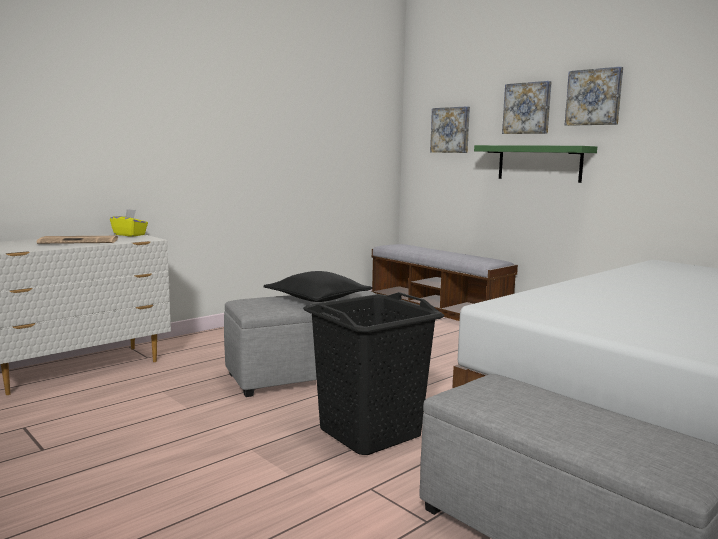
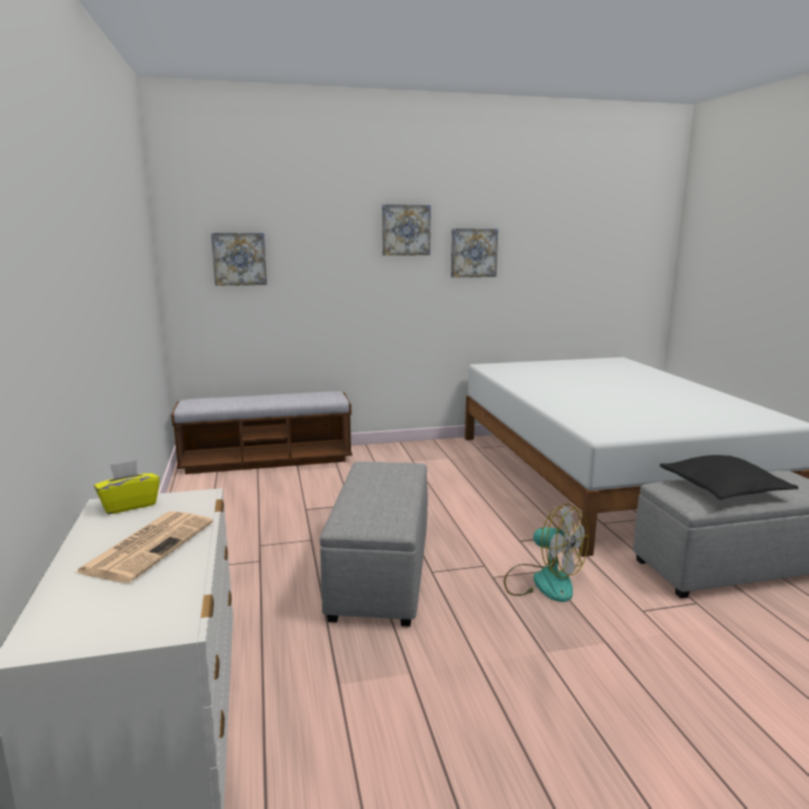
camera: 60 degrees left, 5 degrees up
(318, 299) = (383, 488): black pillow -> black pillow (723, 489)
(370, 433) = (542, 582): black laundry basket -> fan
(527, 108) = (337, 237): picture -> picture (473, 252)
(539, 163) = (356, 291): green shelf -> none

